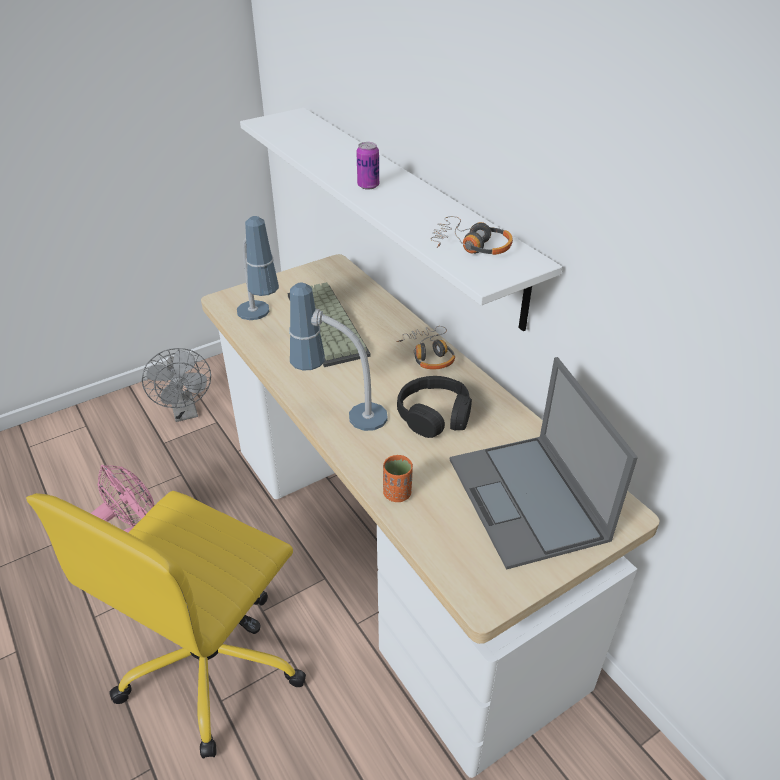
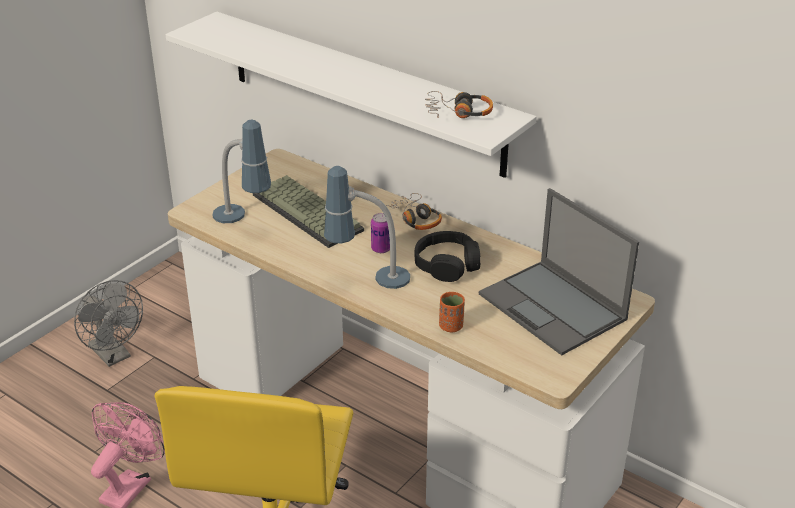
camera: 20 degrees left, 5 degrees down
(368, 186) = (338, 77): can -> can (381, 249)

